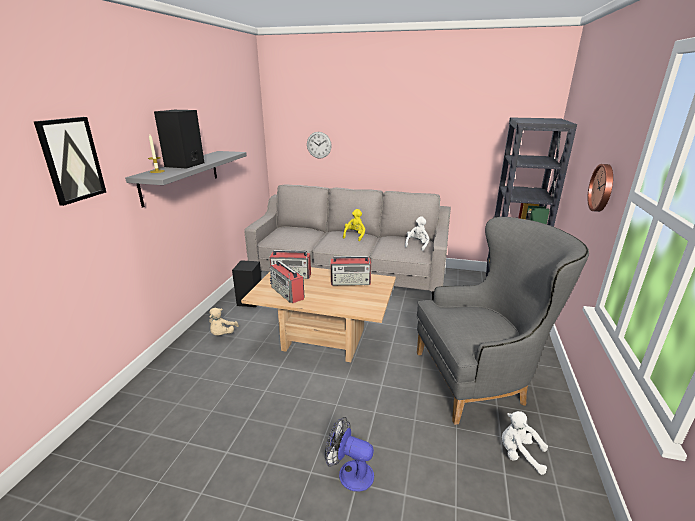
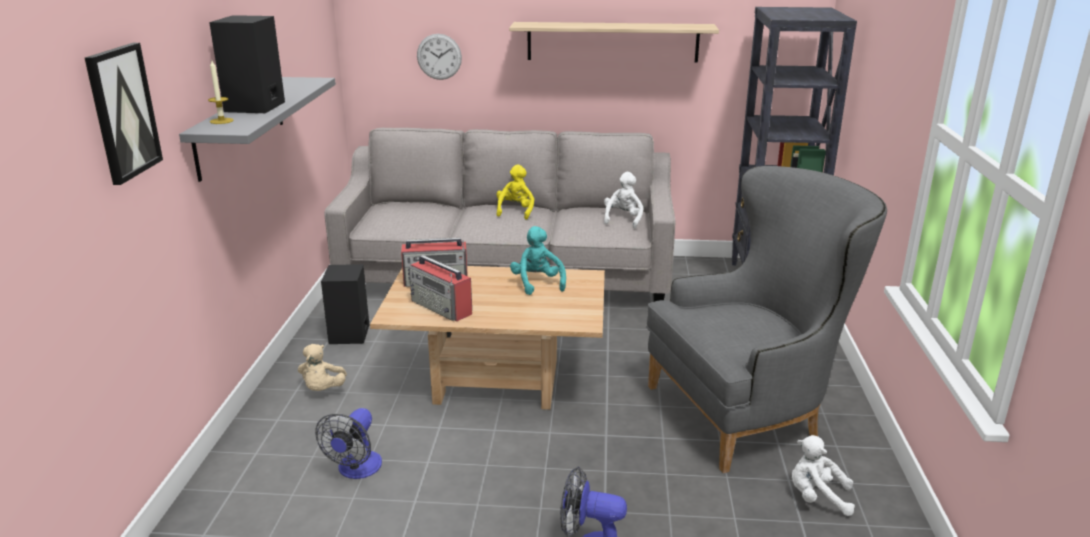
camera: 10 degrees left, 0 degrees up
(221, 391) = (356, 470): none -> fan
(351, 282) = (537, 283): radio -> turquoise plush toy
(419, 138) = (612, 42): none -> shelf
(602, 188) = (898, 118): wall clock -> none

